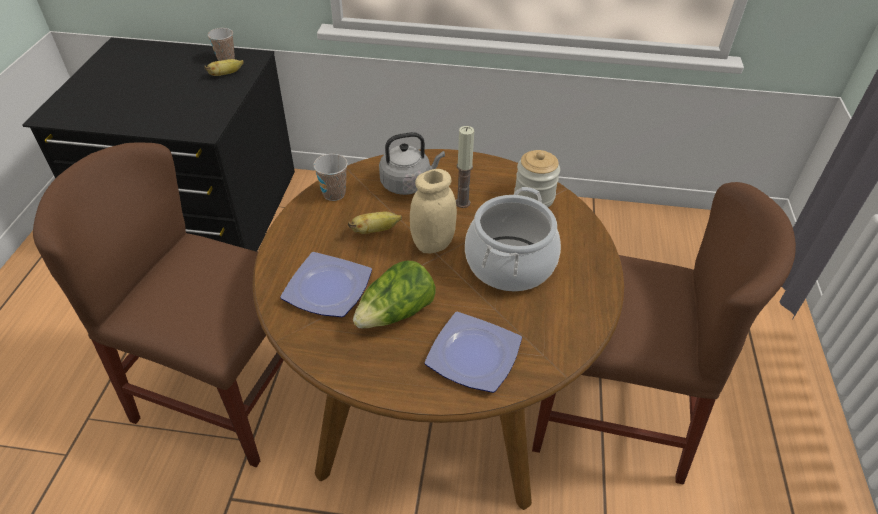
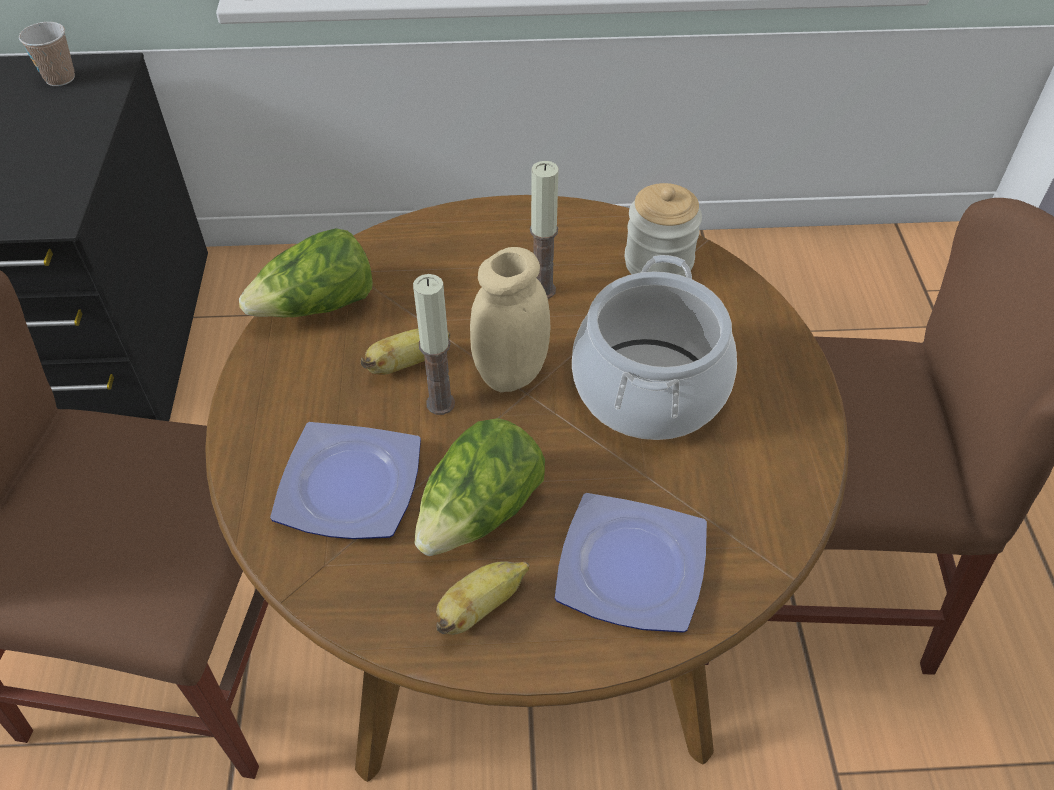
camera: 10 degrees left, 5 degrees up
(226, 74) = (66, 106): banana -> banana (480, 607)
(334, 194) = (317, 306): cup -> lettuce
(388, 254) = (440, 403): none -> candle
(408, 183) = (442, 268): grey kettle -> none

